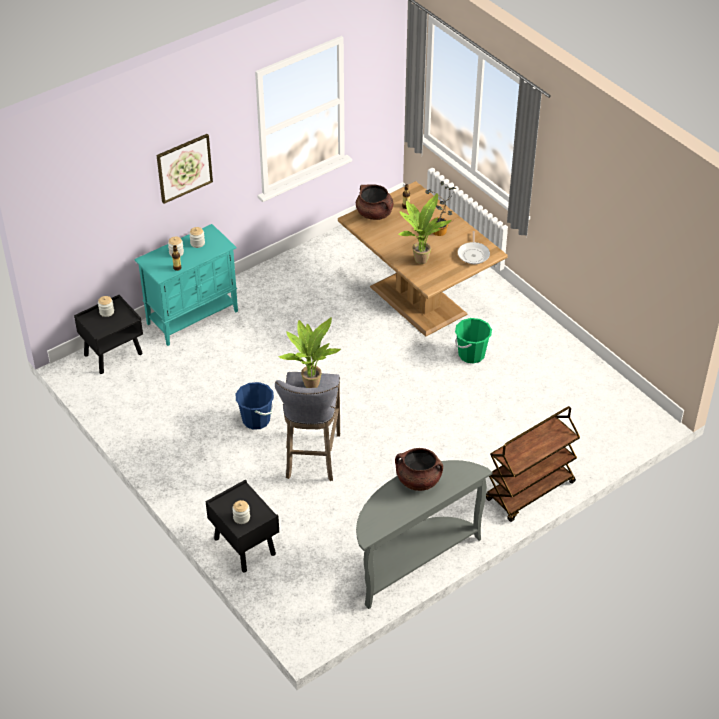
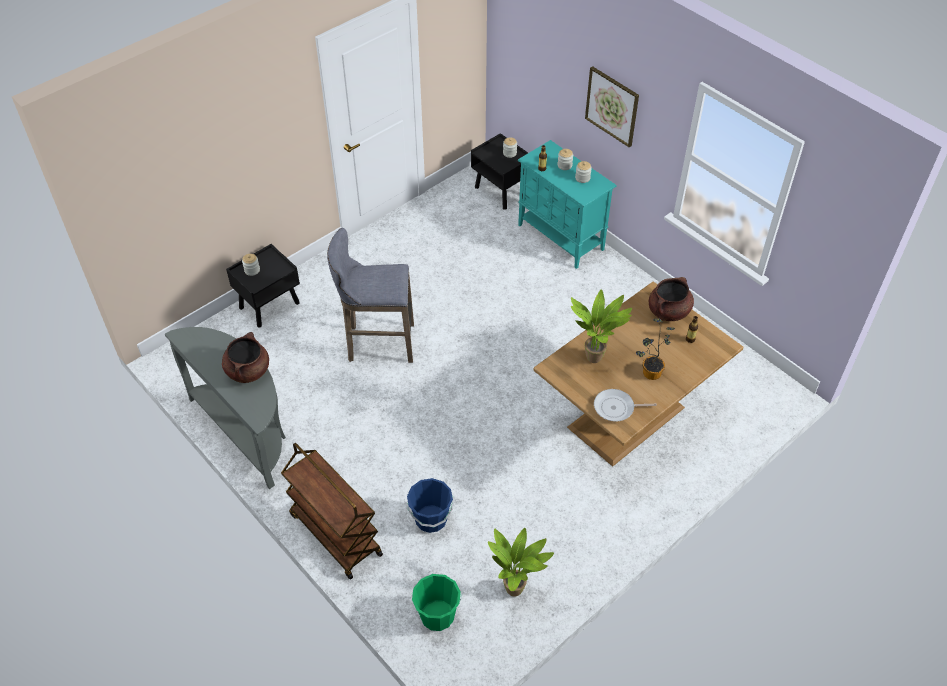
camera: 85 degrees right, 5 degrees up
(256, 420) = (426, 298): blue bucket -> blue bucket (431, 519)
(310, 384) = (383, 278): potted plant -> potted plant (516, 588)
(471, 354) = (545, 472): green bucket -> green bucket (437, 615)

